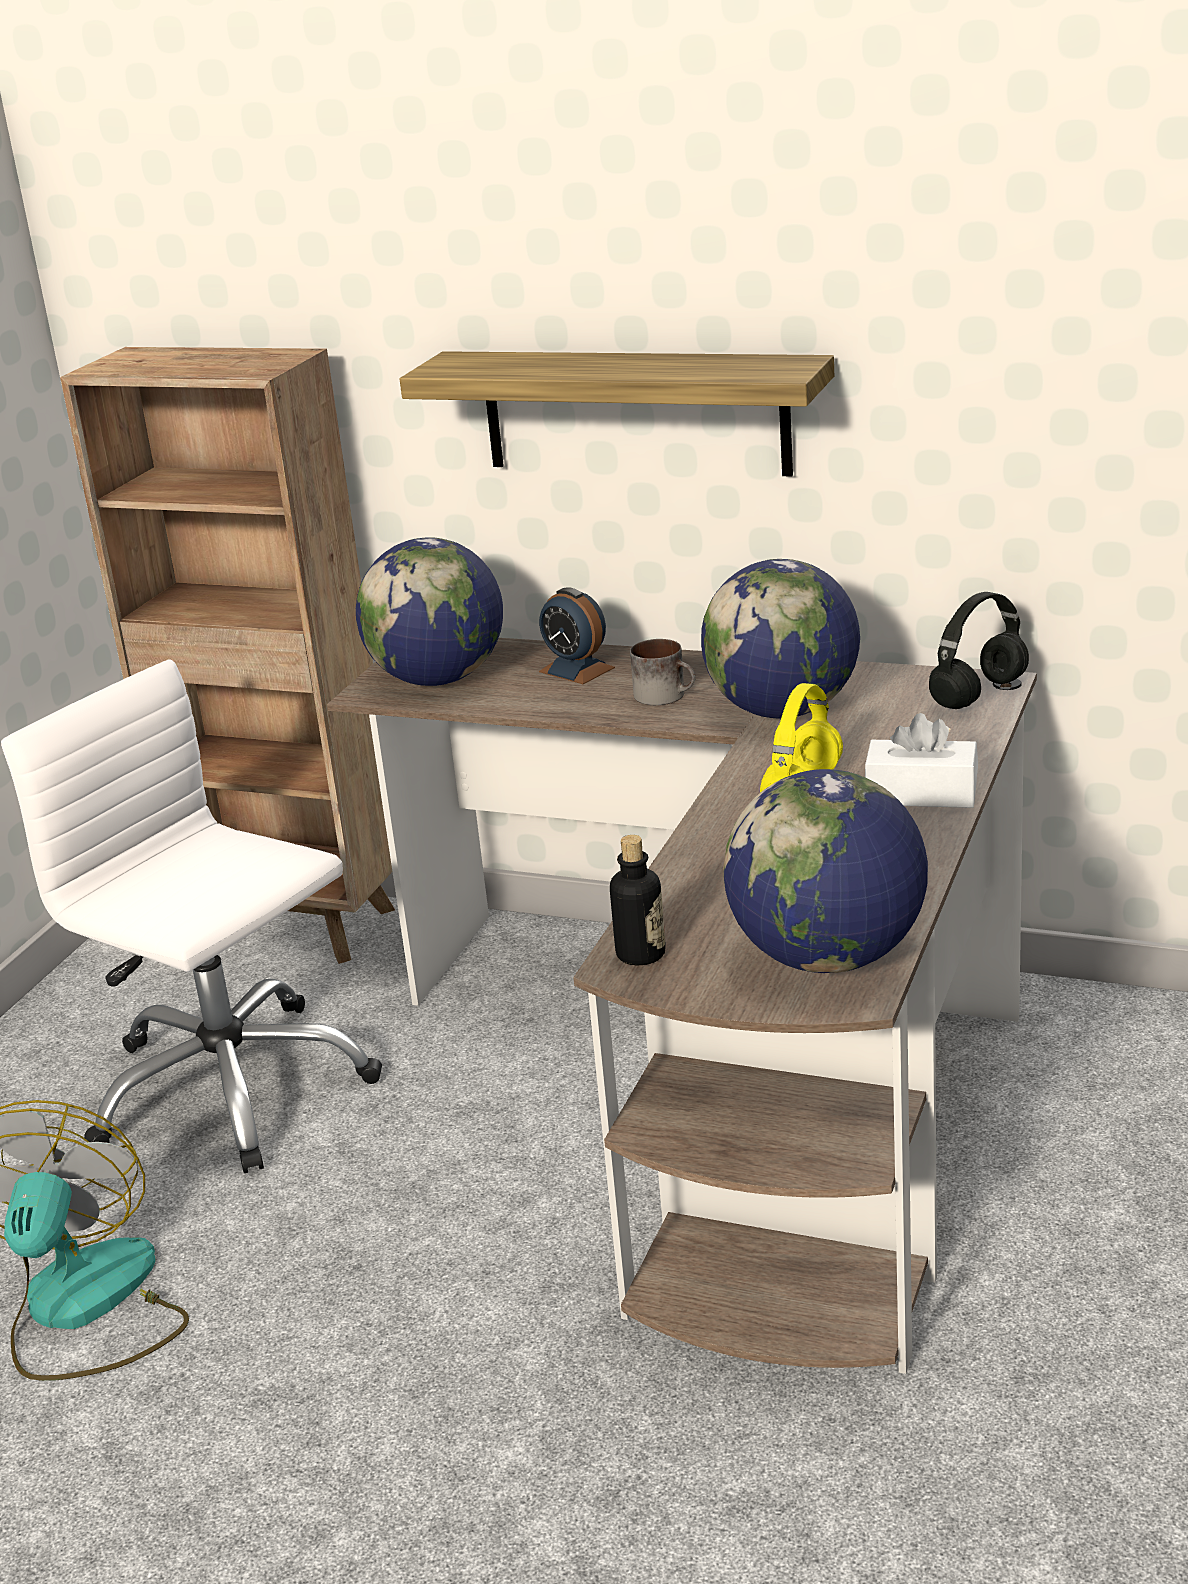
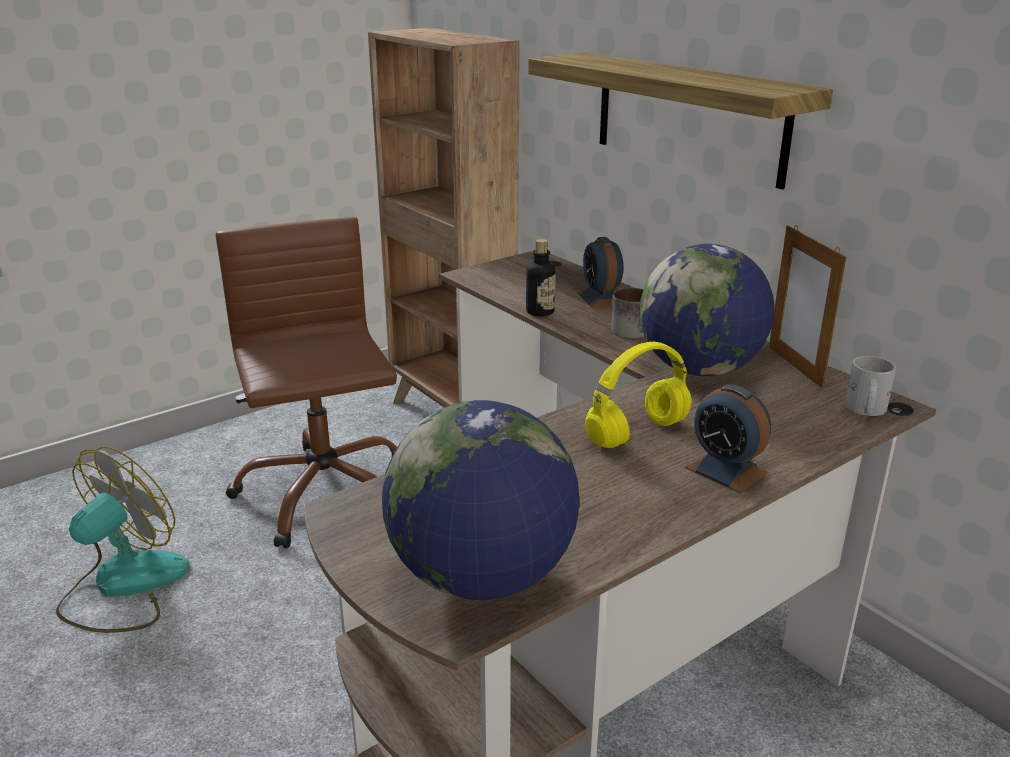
camera: 30 degrees right, 0 degrees up
(229, 1088) = (324, 492): white office chair -> brown office chair
(438, 679) = (515, 279): globe -> none
(640, 954) = (366, 507): bottle -> bottle (540, 312)
(870, 675) = (794, 366): none -> picture frame
(921, 794) = (726, 470): white tissue box -> alarm clock
(979, 695) = (864, 409): black headphones -> white mug

